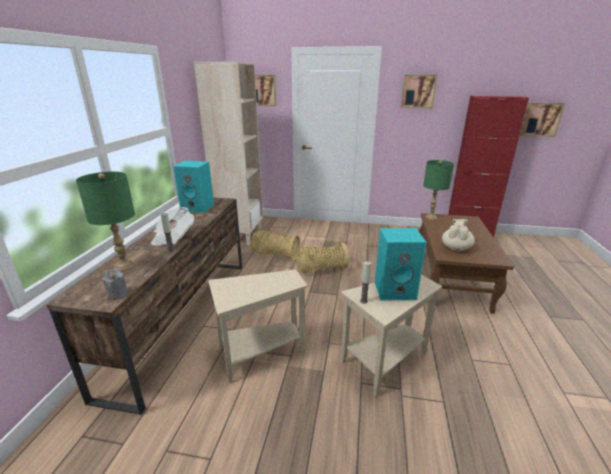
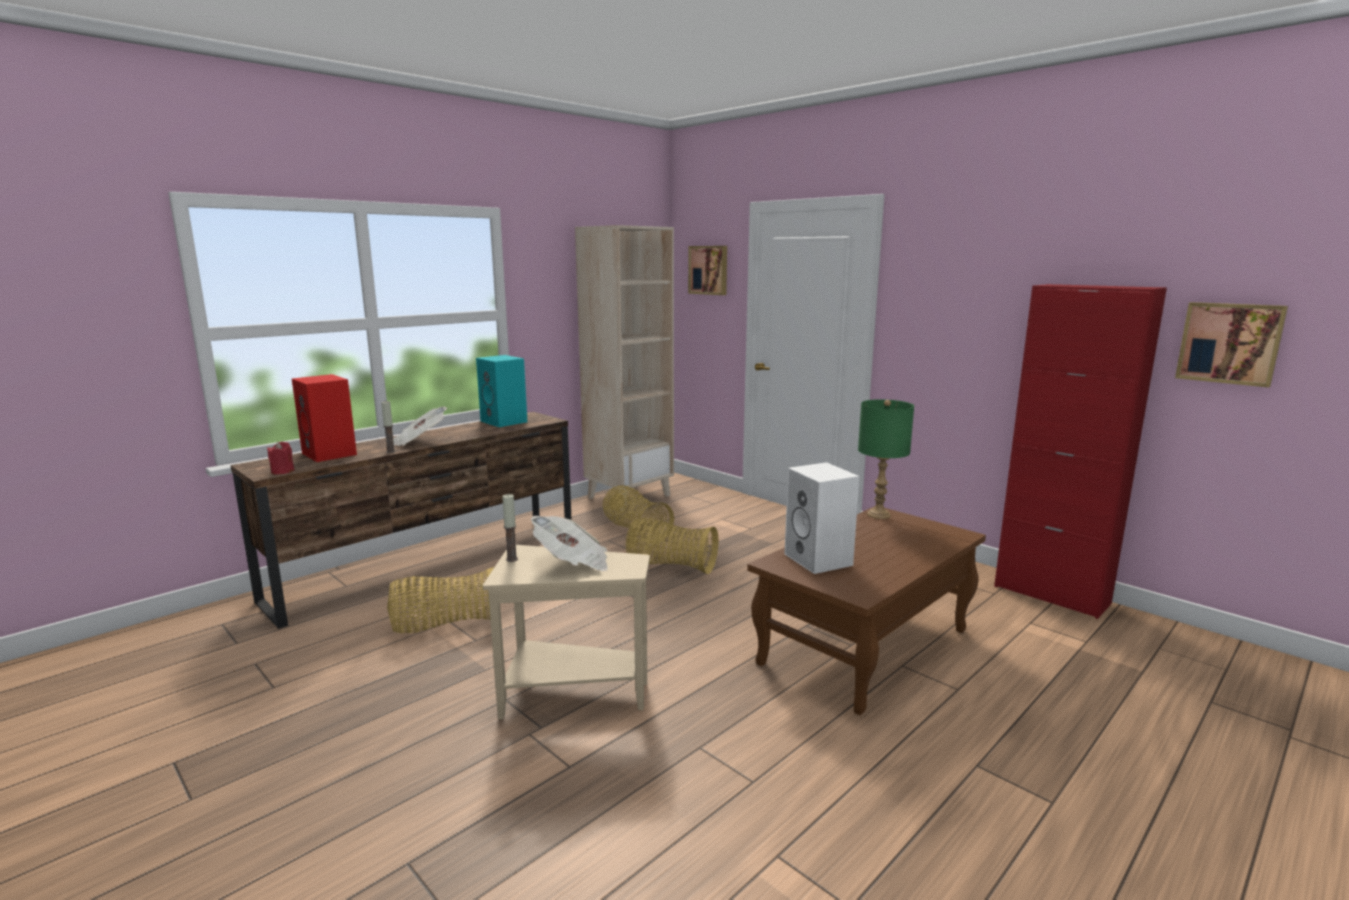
camera: 35 degrees right, 10 degrees down
(118, 294) = (282, 471): grey candle -> red candle
(124, 266) = (331, 454): green table lamp -> red speaker
(258, 355) = (445, 625): beige side table -> basket
(395, 290) = (573, 562): turquoise speaker -> newspaper
(418, 91) = (948, 274): picture -> none
(456, 248) = (820, 560): beige teapot -> white speaker

